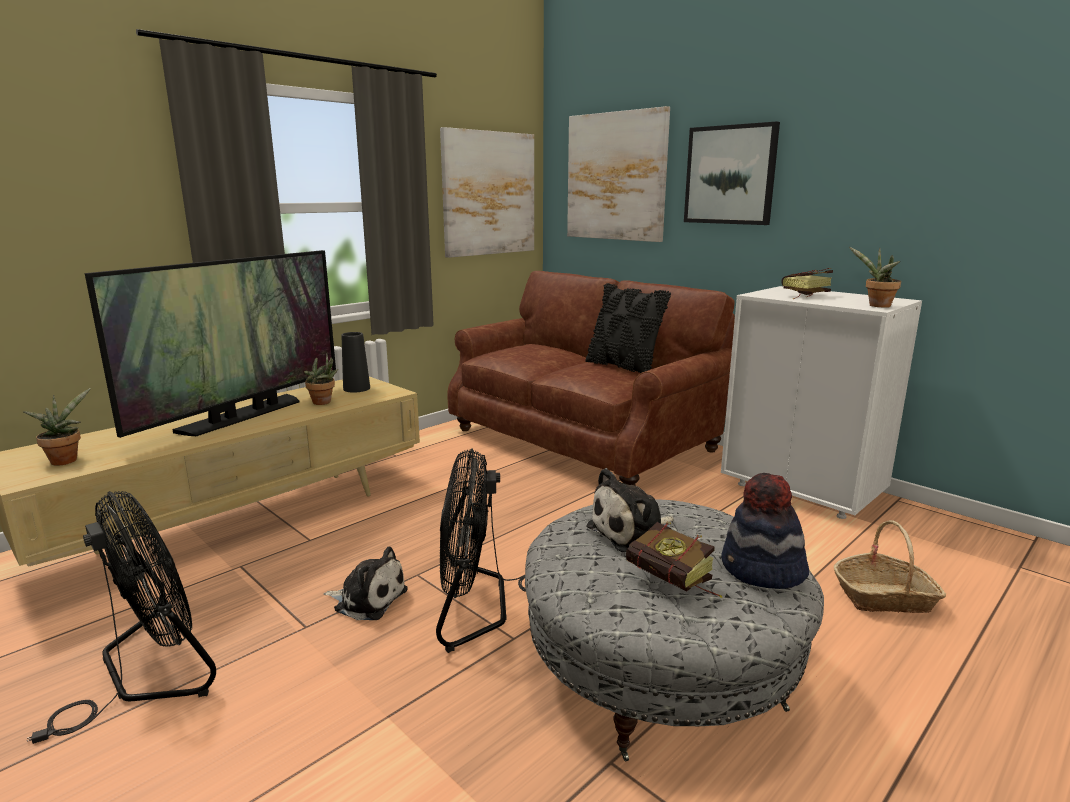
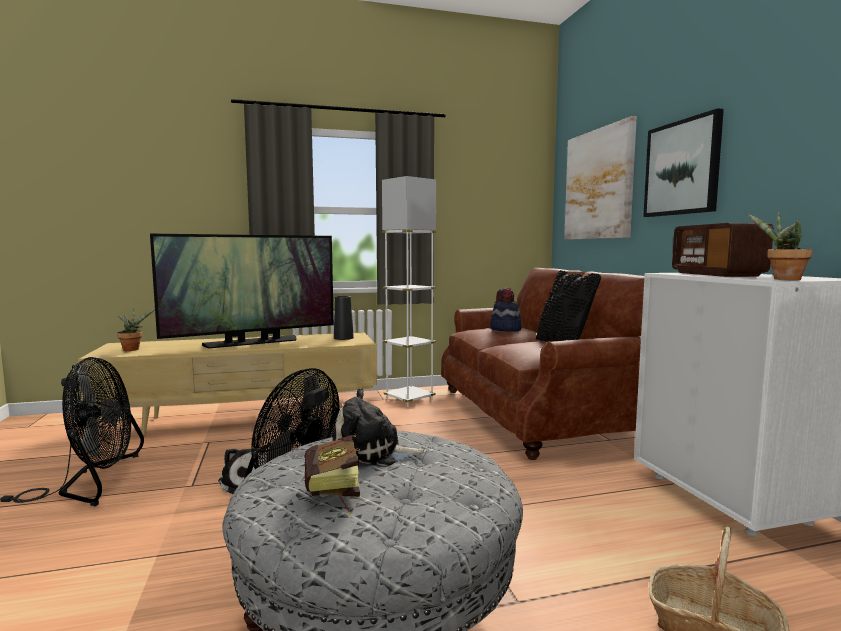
camera: 30 degrees right, 10 degrees down
(324, 402) = (309, 342): potted plant -> none
(428, 450) = (409, 400): none -> white floor lamp
(489, 193) = (496, 205): picture -> none
(762, 571) = (428, 508): hat -> hat (505, 329)
(802, 296) = (716, 274): book -> radio

